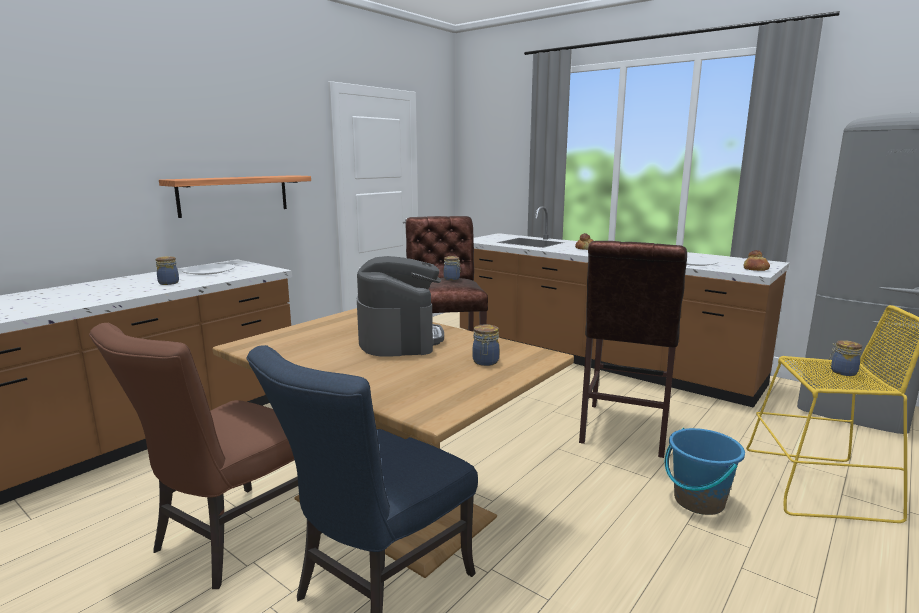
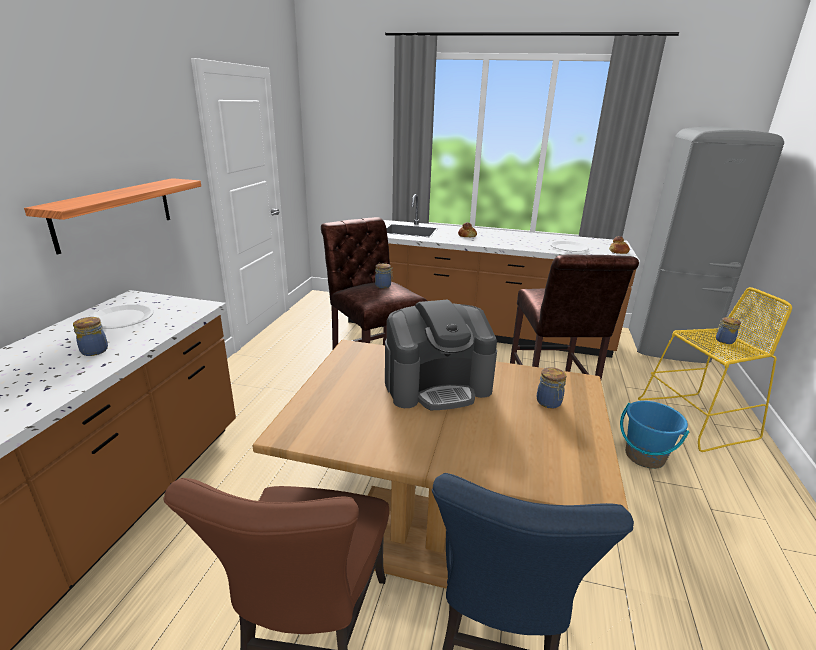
camera: 25 degrees left, 10 degrees up
(399, 339) = (437, 385): coffee machine -> coffee machine turned 105 degrees clockwise

